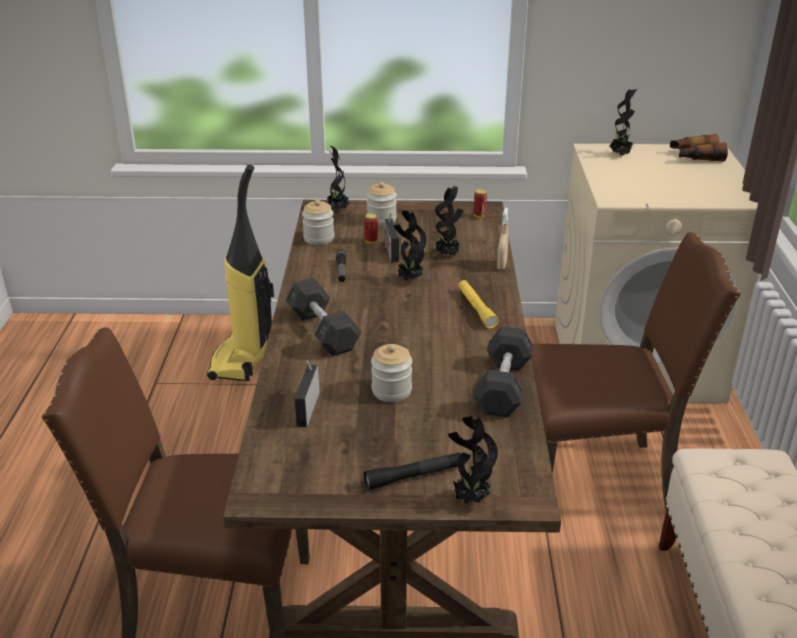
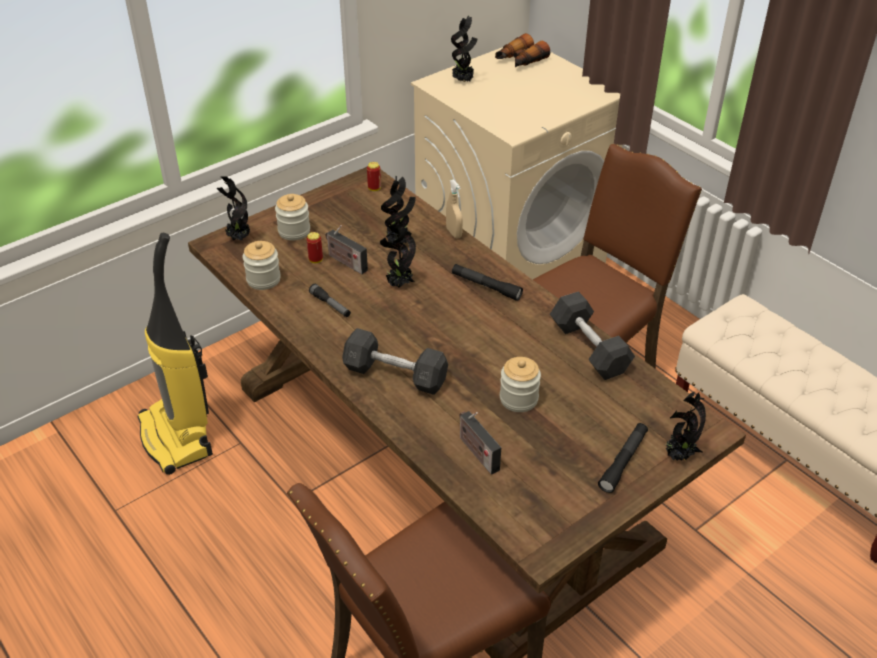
camera: 40 degrees left, 10 degrees up
(476, 308) = (486, 286): yellow flashlight -> black flashlight

